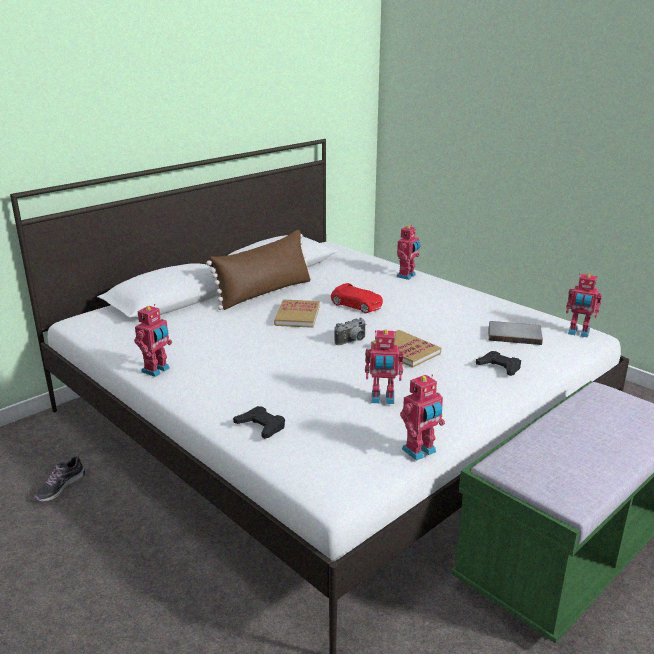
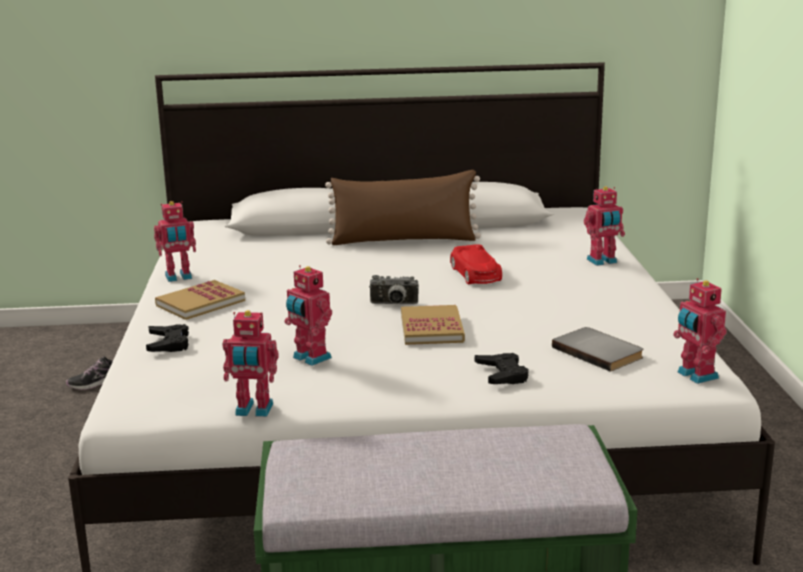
camera: 40 degrees right, 5 degrees down
(297, 316) = (390, 268): book -> book (200, 303)

